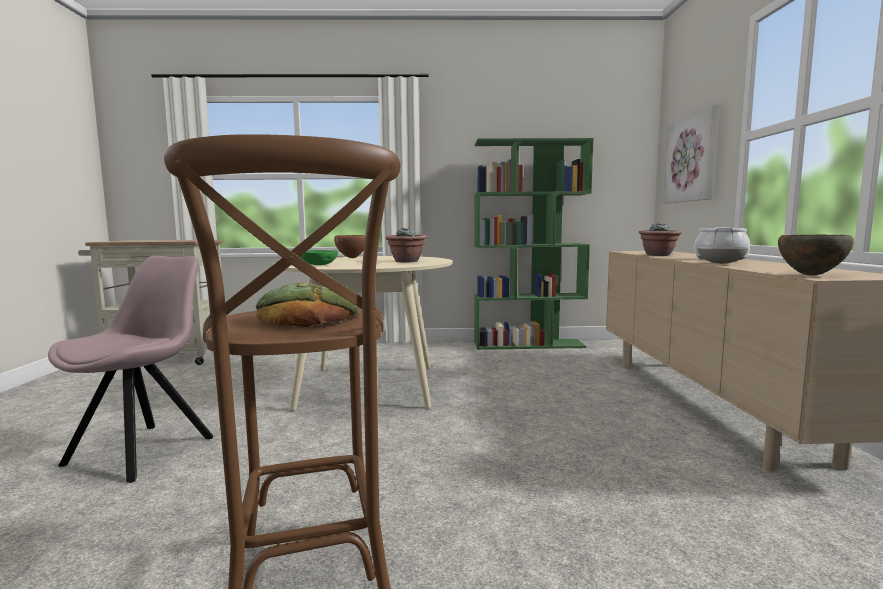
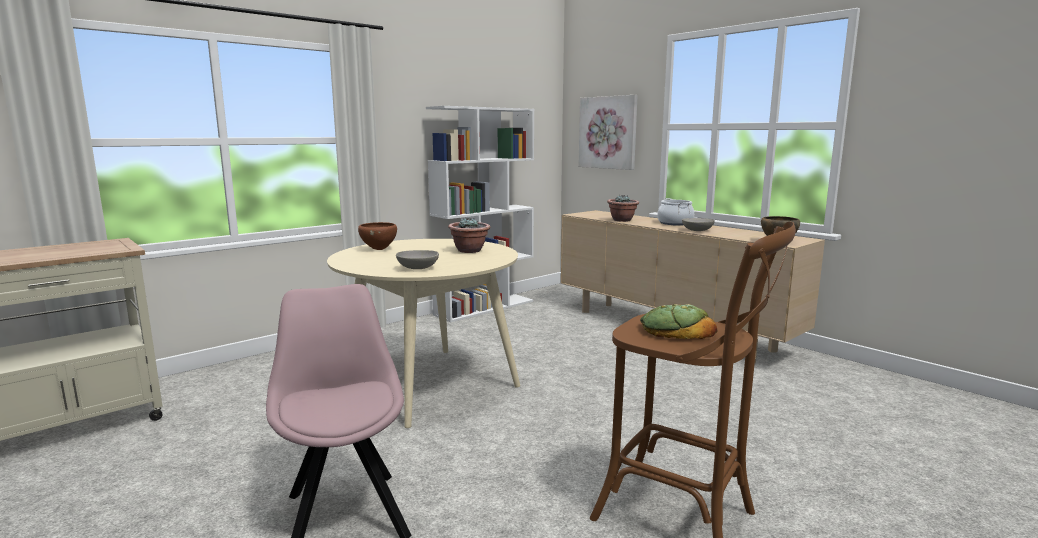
camera: 40 degrees left, 5 degrees up
(318, 265) = (417, 268): green bowl -> grey bowl
(529, 344) = (485, 307): green bookcase -> white bookcase

